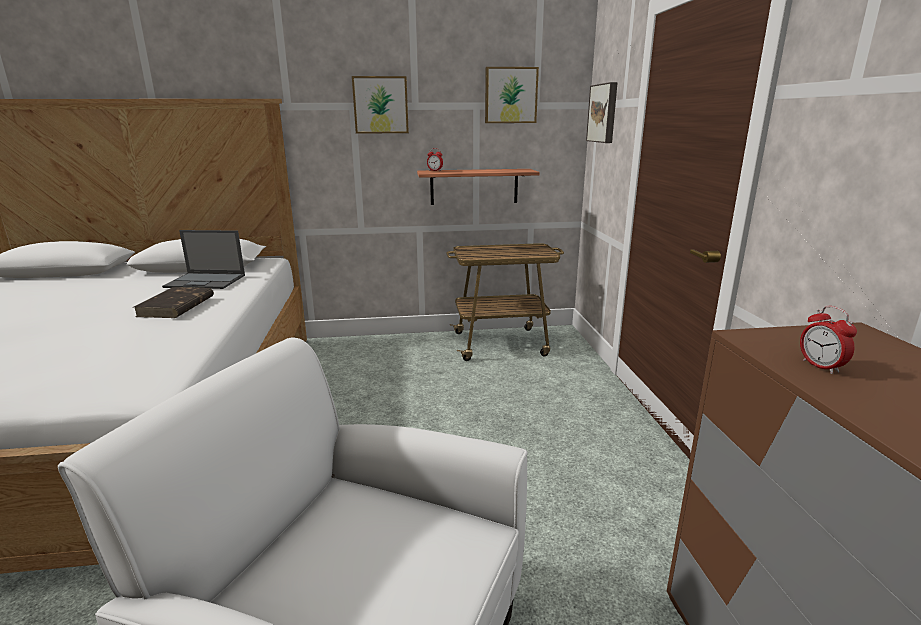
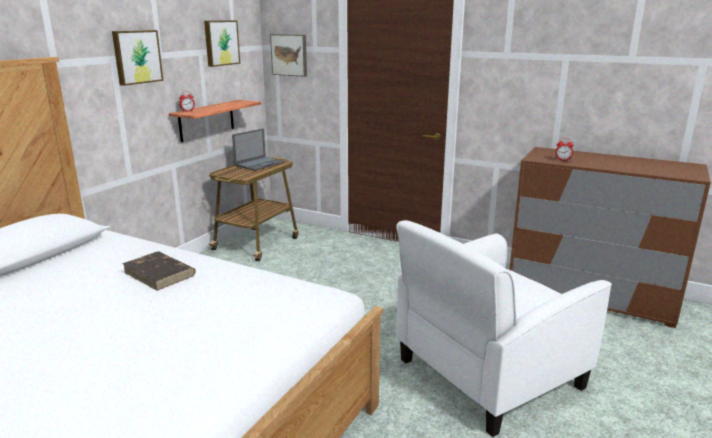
camera: 55 degrees left, 0 degrees up
(206, 281) = (103, 256): laptop -> laptop (260, 164)

